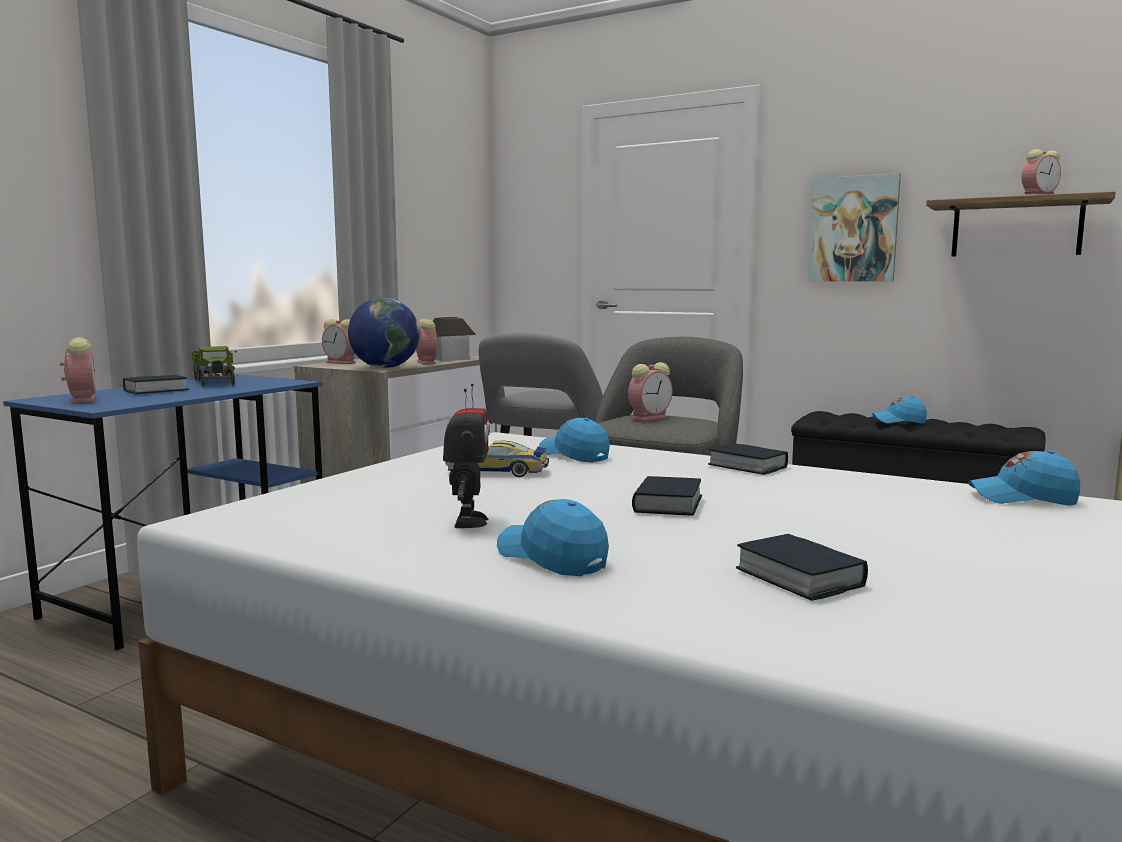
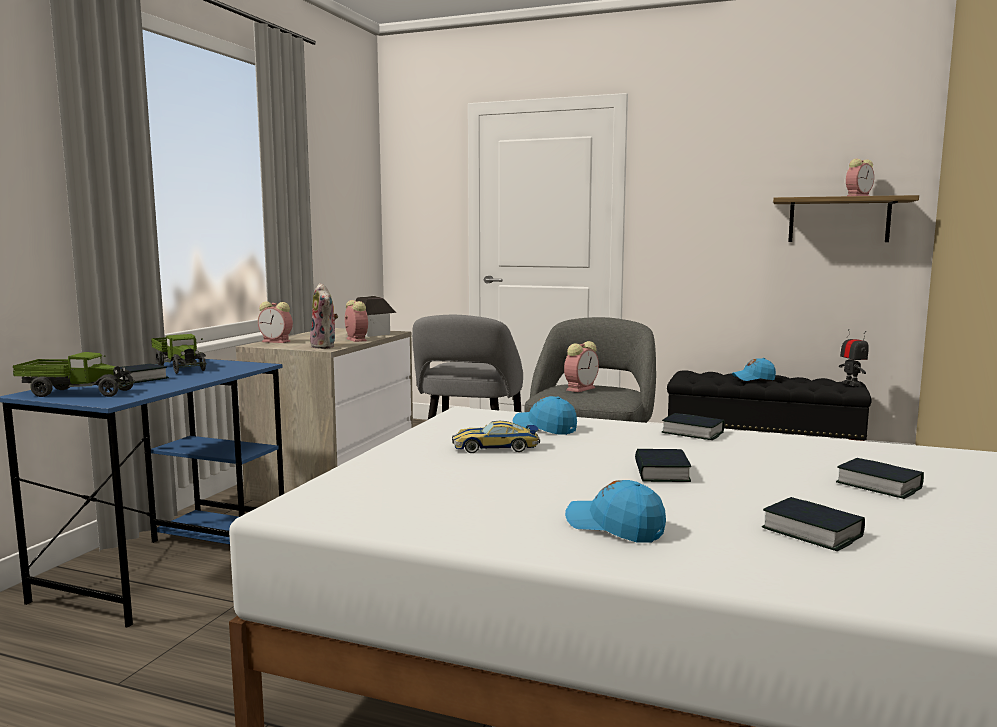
camera: 10 degrees left, 0 degrees up
(82, 399) = (77, 393): alarm clock -> toy truck
(385, 367) = (325, 346): globe -> plush toy
(468, 521) = (517, 498): toy robot -> toy robot (851, 384)
(853, 229) = (708, 218): picture -> none
(939, 531) = (878, 485): none -> book
(1022, 498) = (914, 453): blue cap -> none

